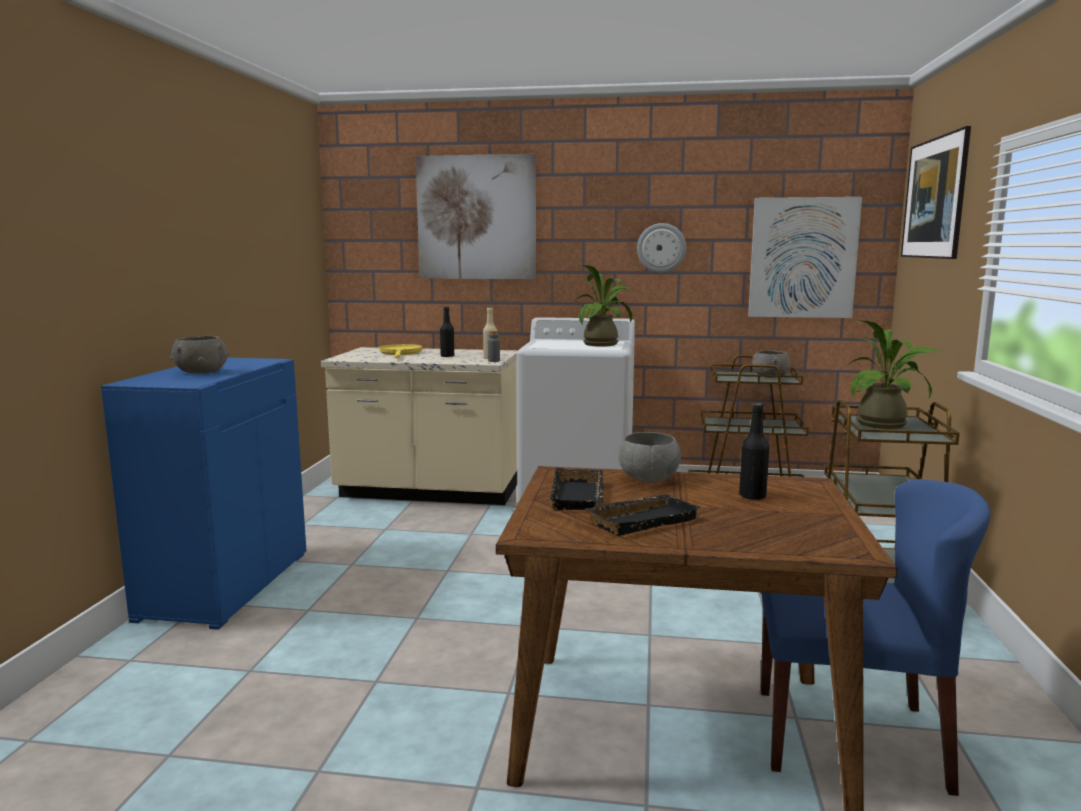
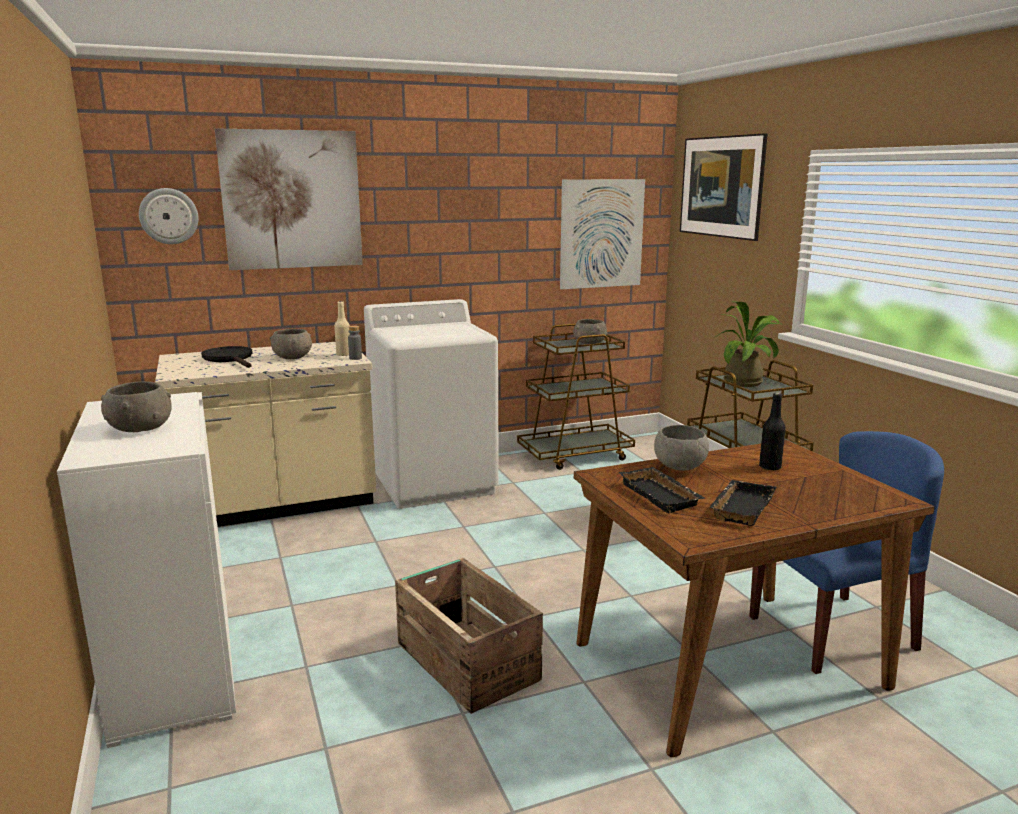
camera: 30 degrees left, 5 degrees up
(225, 584) = (172, 668): blue cabinet -> white cabinet
(400, 353) = (230, 359): yellow frying pan -> black frying pan
(429, 643) = (466, 661): none -> crate
(447, 356) = (293, 357): black bottle -> grey bowl
(605, 344) = (458, 329): potted plant -> none
(661, 248) = (483, 228): wall clock -> wall clock (169, 216)

